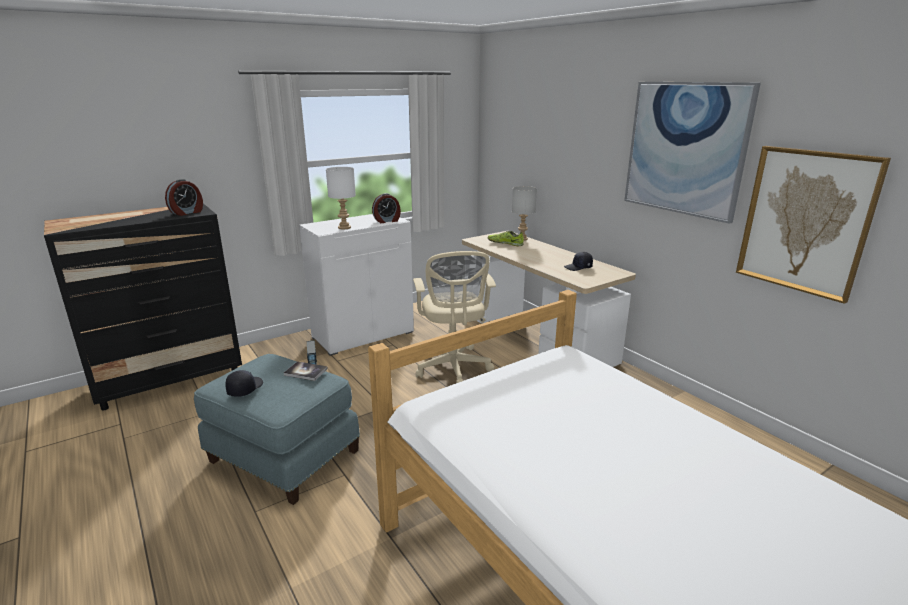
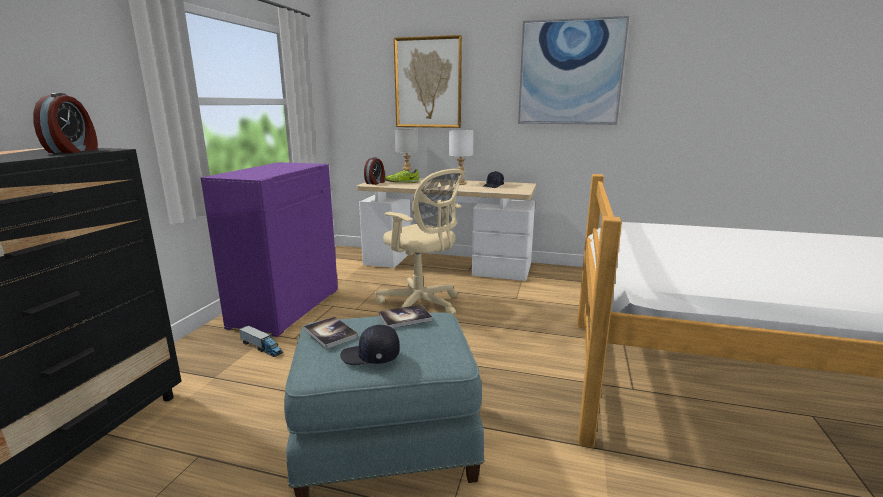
camera: 40 degrees left, 5 degrees down
(244, 388) = (370, 356): black cap -> black cap turned 60 degrees counterclockwise
(256, 365) = (330, 333): none -> book
(344, 227) = (270, 173): white table lamp -> white table lamp (460, 184)
(363, 334) = (285, 307): white cabinet -> purple cabinet
(387, 221) = (303, 165): alarm clock -> alarm clock (375, 183)
(805, 221) = (672, 113): picture -> picture (428, 83)

